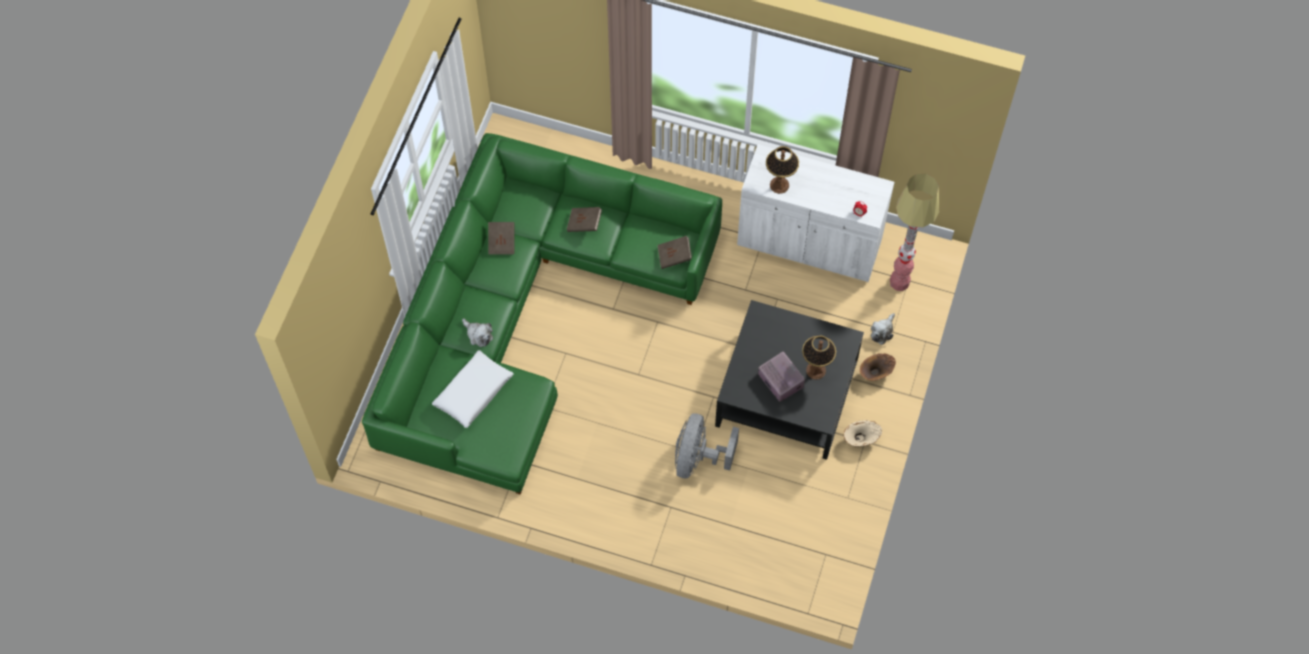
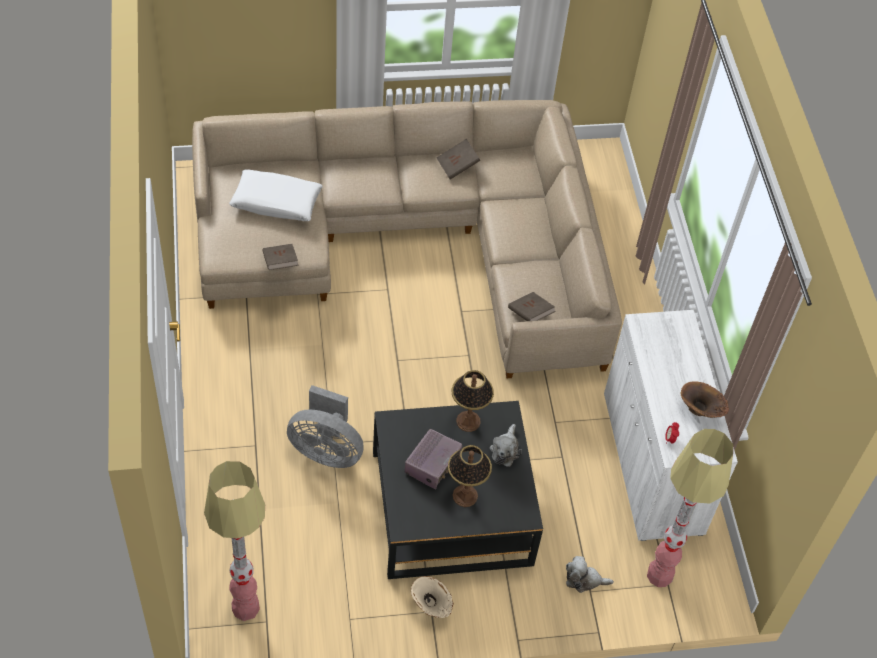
camera: 60 degrees right, 10 degrees down
(478, 335) = (343, 184): plush toy -> plush toy (505, 450)
(524, 314) = (412, 240): green sofa -> beige sofa
(584, 224) = (520, 224): brown book -> brown book (280, 263)
(698, 458) = (326, 450): grey fan -> grey fan turned 150 degrees counterclockwise
(779, 185) = (655, 348): table lamp -> table lamp (468, 421)
(809, 564) = (245, 608): none -> floor lamp
(876, 374) = (525, 593): brown vase -> brown vase (699, 412)

